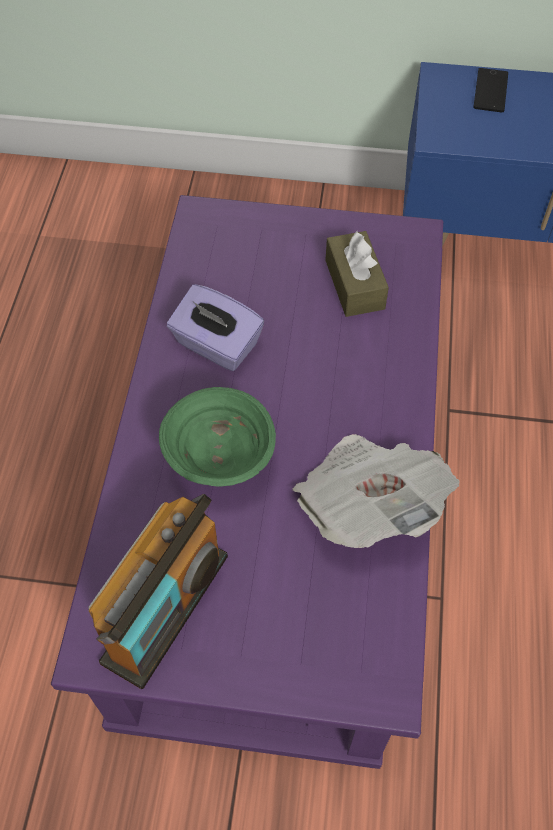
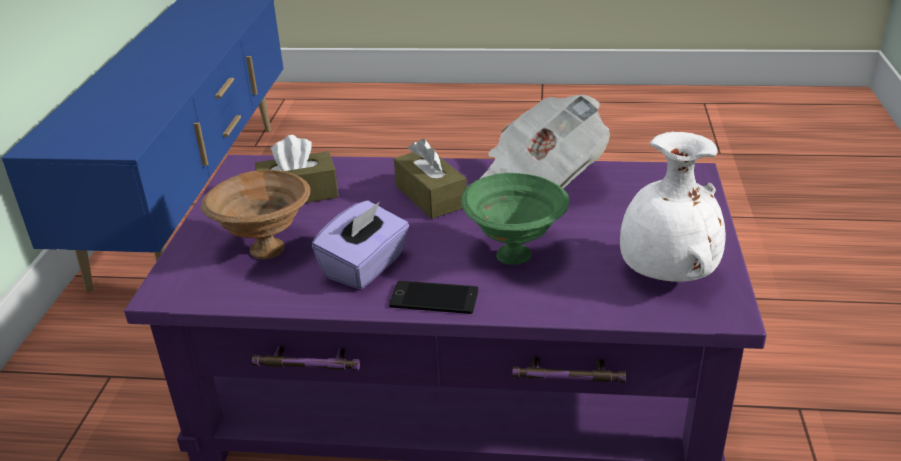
camera: 90 degrees left, 25 degrees down
(166, 608) = (665, 274): radio -> white vase
(253, 269) = (264, 250): none -> brown bowl
(343, 397) = (430, 196): none -> brown tissue box
(490, 91) = (73, 124): phone -> phone (434, 298)

